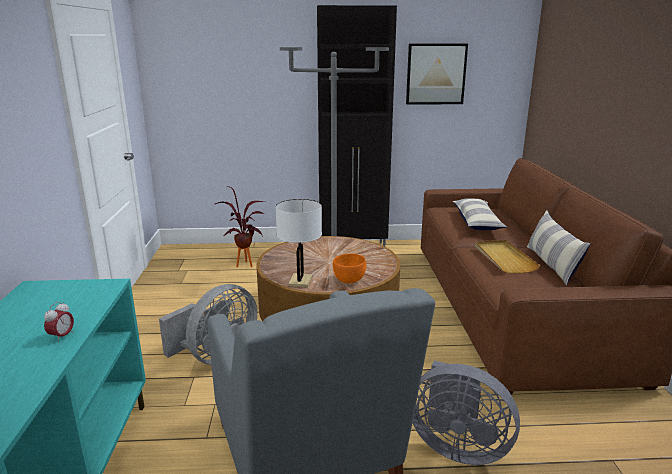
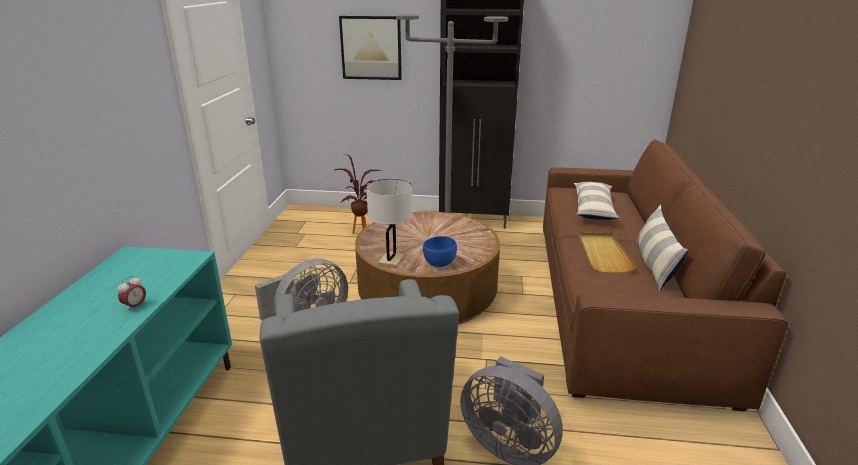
camera: 10 degrees right, 5 degrees up
(349, 280) = (440, 263): orange bowl -> blue bowl
(436, 74) = (572, 42): picture -> picture (371, 48)

